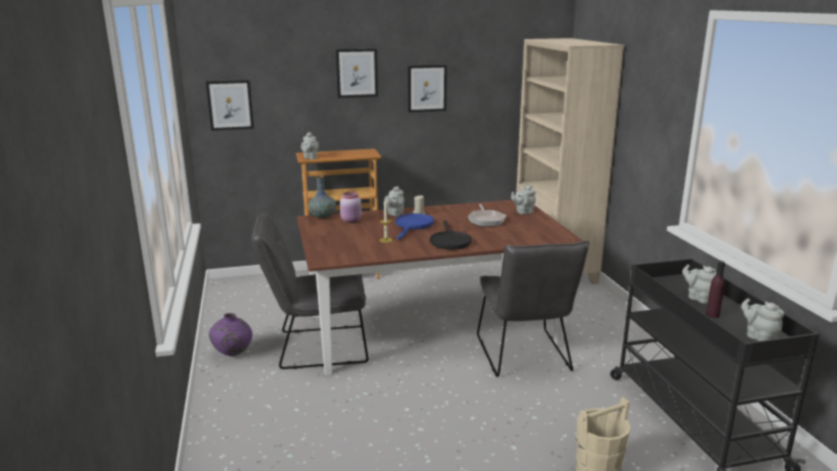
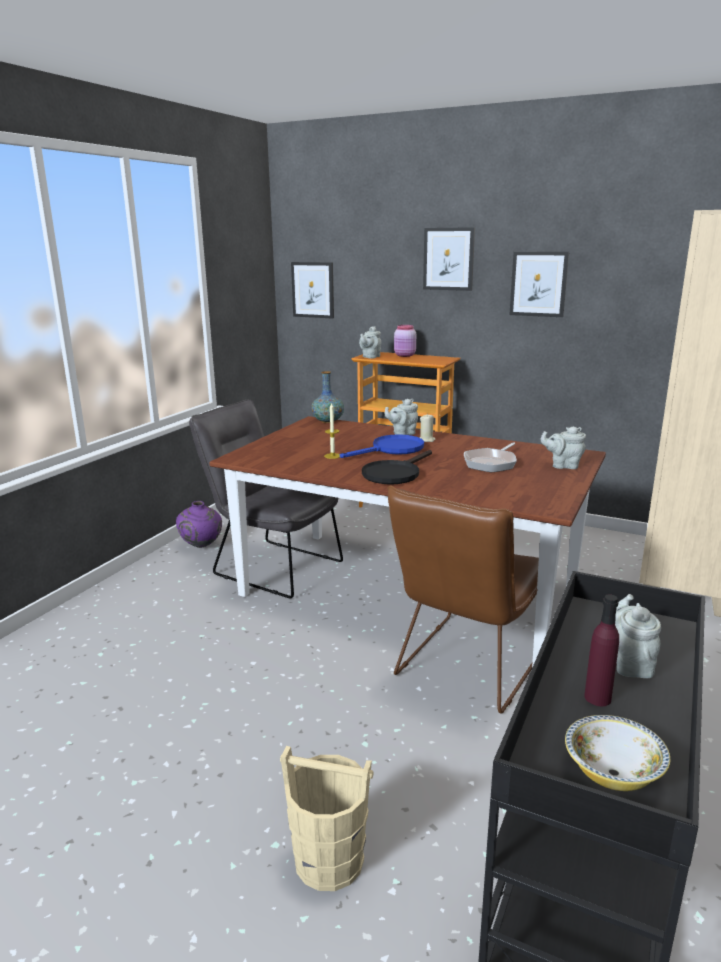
camera: 40 degrees right, 0 degrees up
(351, 220) = (345, 430): pink jar -> pink jar (405, 355)
(524, 357) = (466, 667): grey chair -> brown chair
(759, 337) = (612, 773): grey teapot -> bowl

